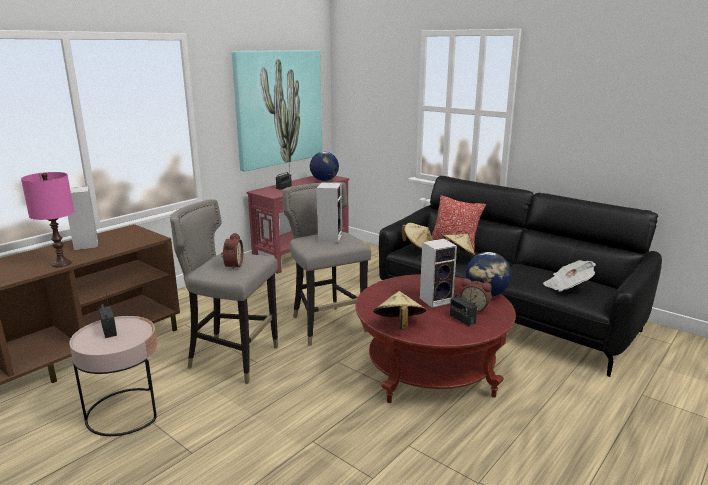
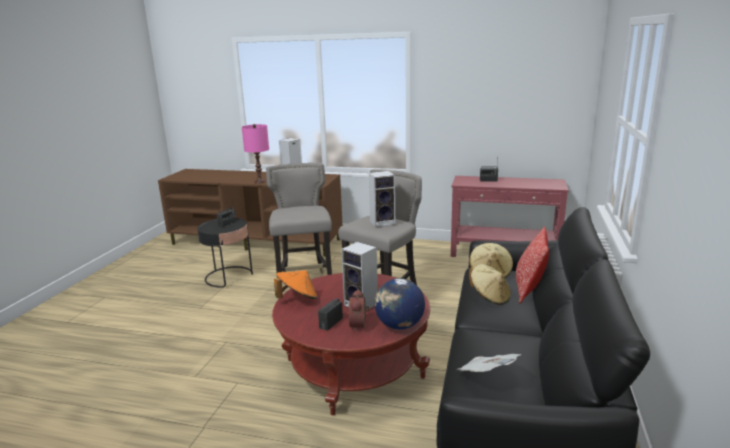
camera: 65 degrees right, 0 degrees up
(125, 411) = (229, 277): pink side table -> black side table
(232, 265) = (294, 212): alarm clock -> none
(278, 108) = (510, 102): picture -> none
(324, 180) = (539, 185): globe -> none
(398, 325) = (297, 299): beige hat -> orange hat

